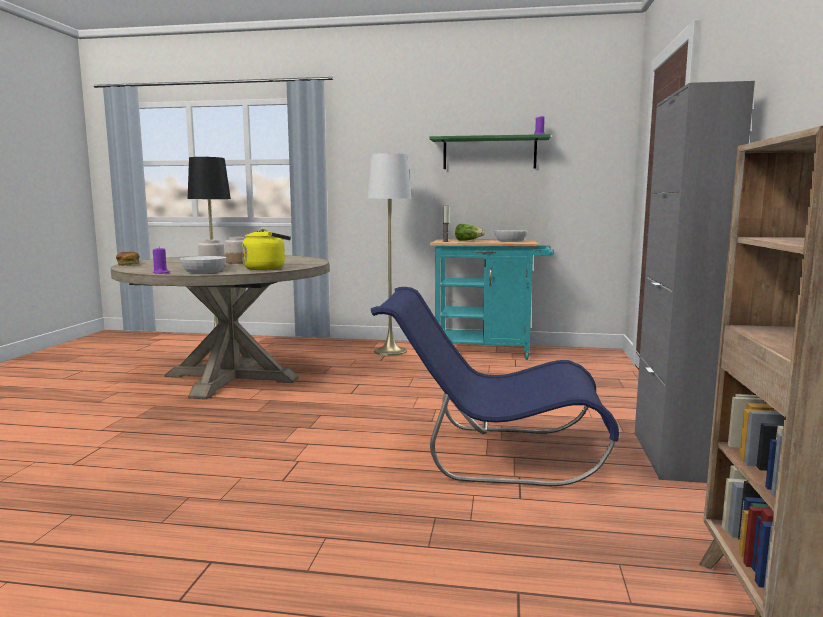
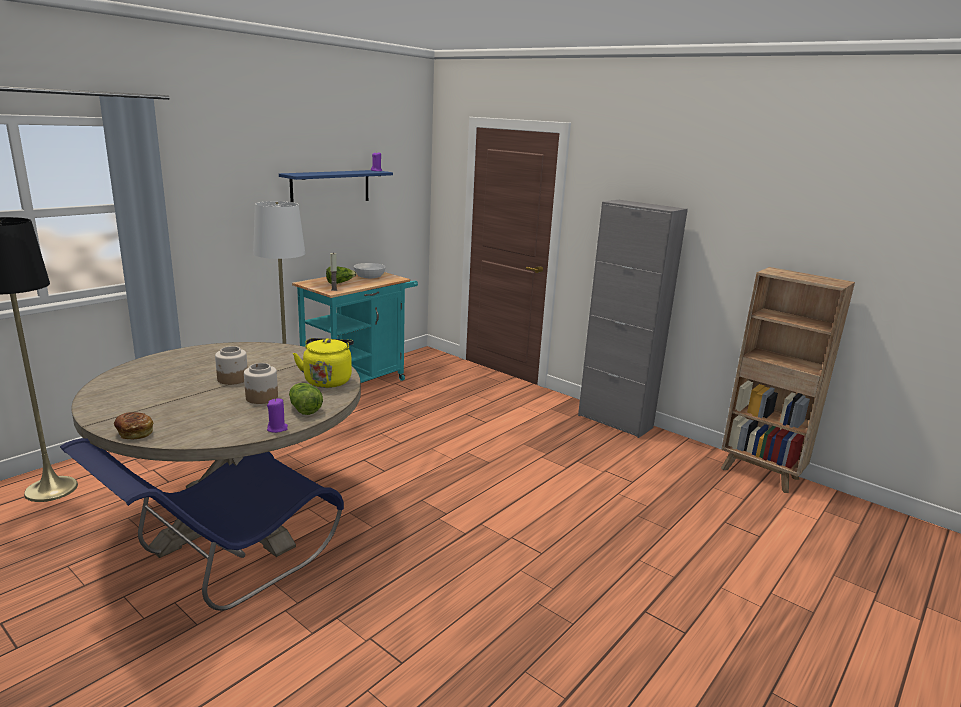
camera: 60 degrees left, 10 degrees up
(203, 271) = (304, 409): white bowl -> lettuce
(489, 153) = (330, 187): green shelf -> blue shelf
(491, 454) = (567, 465): blue chair -> blue chair (223, 565)

